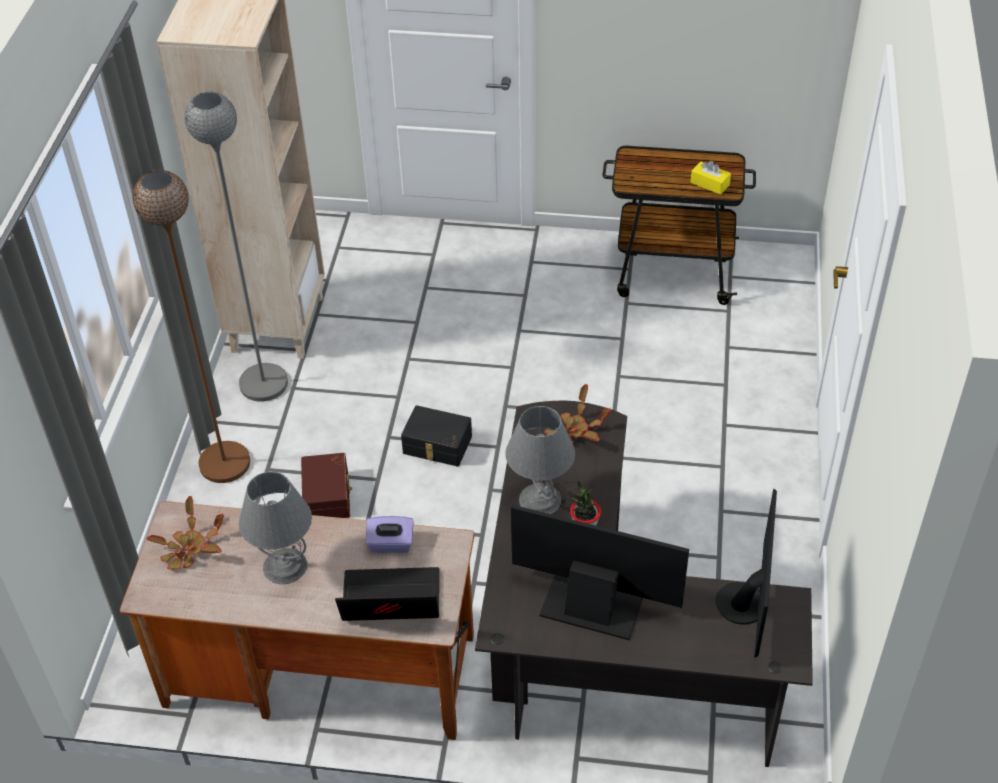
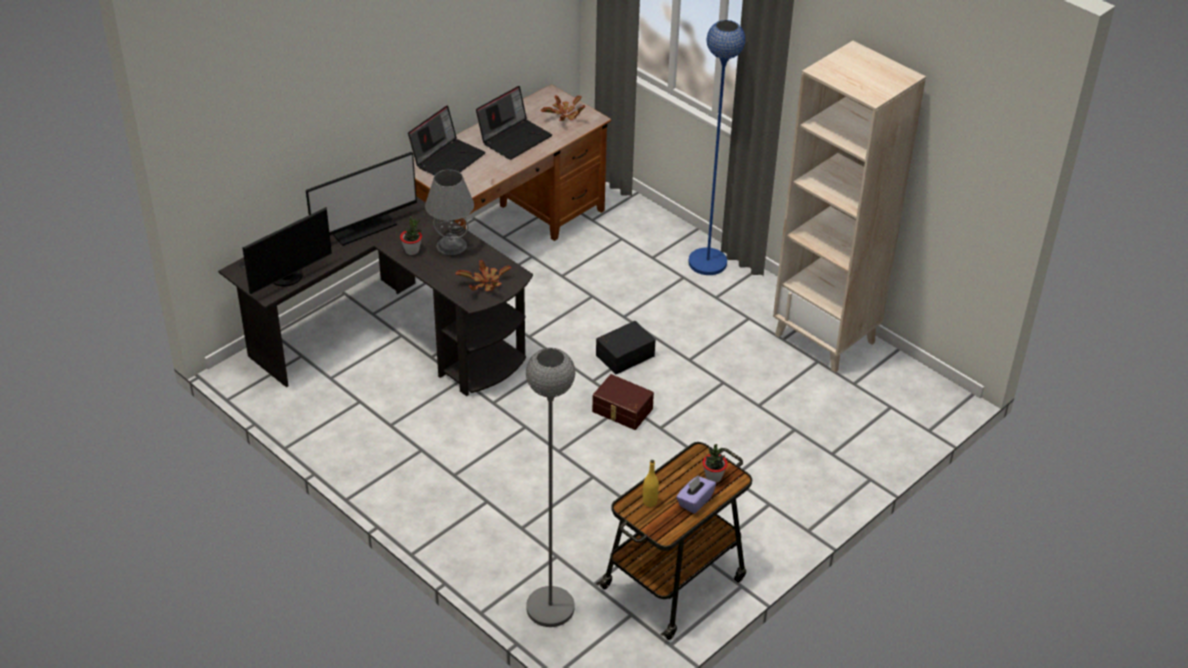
camera: 125 degrees right, 5 degrees down
(224, 464) = (707, 262): brown floor lamp -> blue floor lamp
(264, 384) = (766, 307): grey floor lamp -> grey floor lamp (549, 608)
(284, 566) = (514, 138): grey table lamp -> laptop
(328, 495) = (633, 291): brown storage box -> brown storage box (621, 411)
(390, 544) = (484, 175): purple tissue box -> purple tissue box (695, 501)
(643, 166) = (713, 477): none -> potted plant
(710, 184) = (650, 502): yellow tissue box -> yellow bottle
(746, 604) = (288, 277): monitor -> monitor turned 90 degrees counterclockwise

